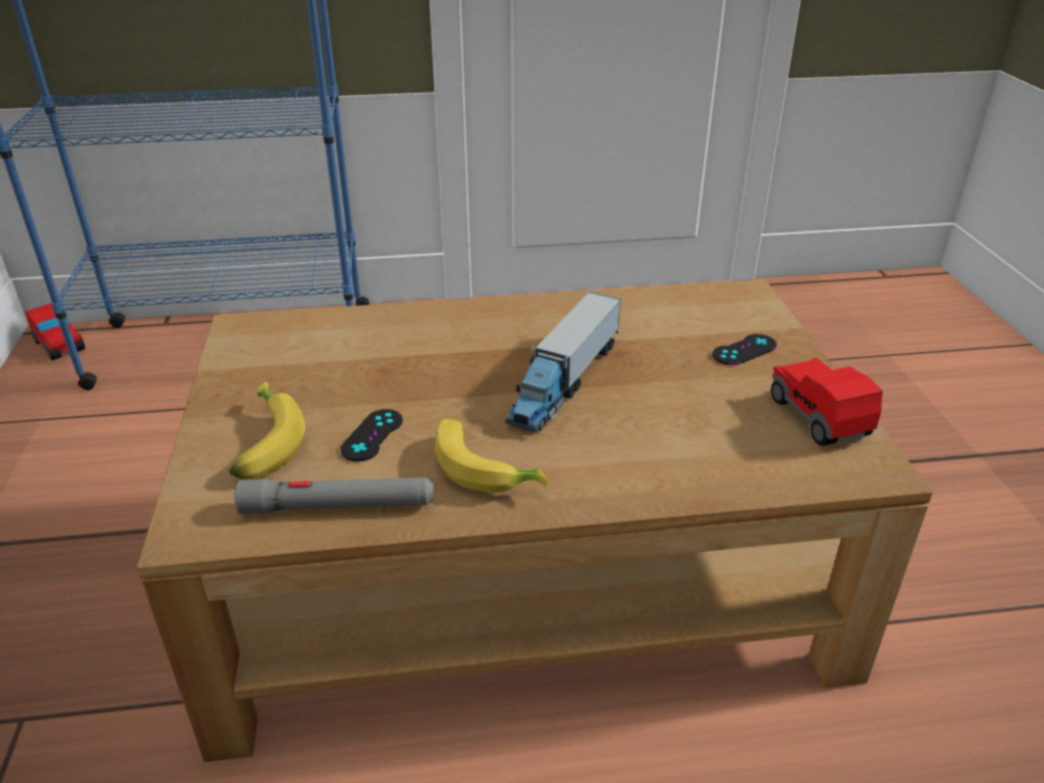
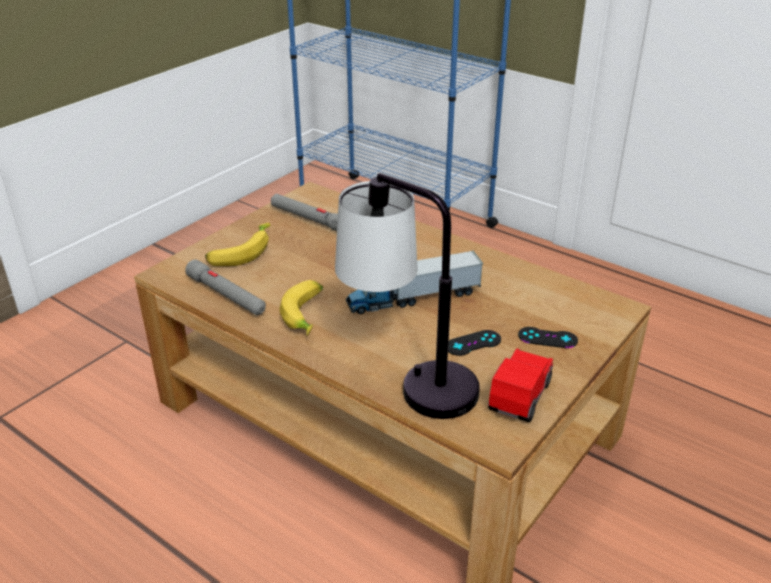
camera: 45 degrees right, 0 degrees up
(60, 346) = (316, 177): toy car -> none
(292, 358) = (309, 219): none -> grey flashlight
(372, 435) = (285, 273): black game controller -> black game controller (473, 343)
(708, 469) = (407, 381): none -> table lamp

